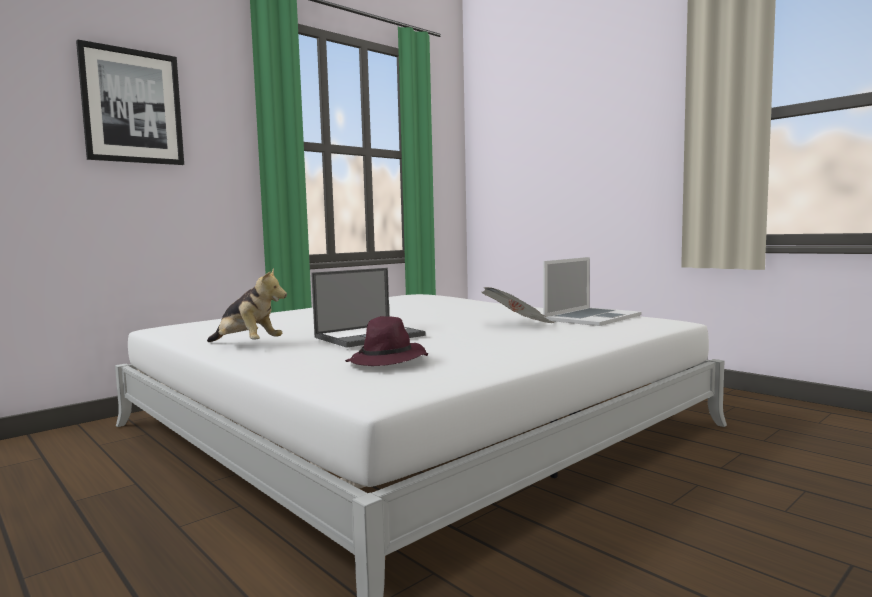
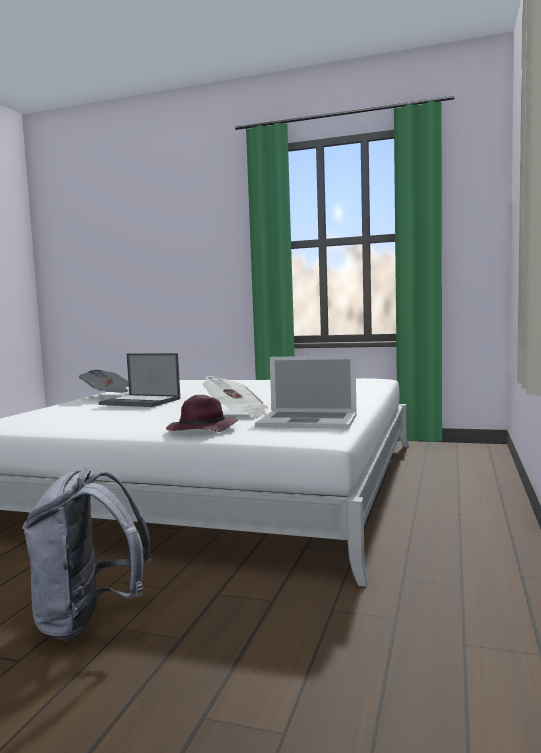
camera: 60 degrees right, 0 degrees up
(132, 106) = (180, 237): picture -> none
(246, 345) = (108, 396): plush toy -> newspaper
(388, 361) = (67, 415): purple hat -> purple hat (201, 430)
(764, 523) = (90, 620): none -> grey backpack

